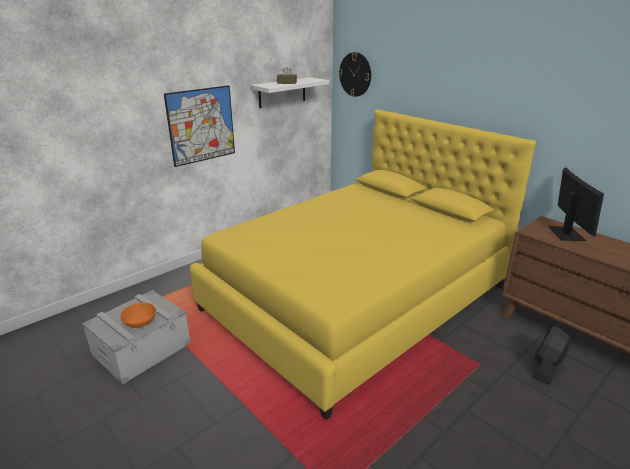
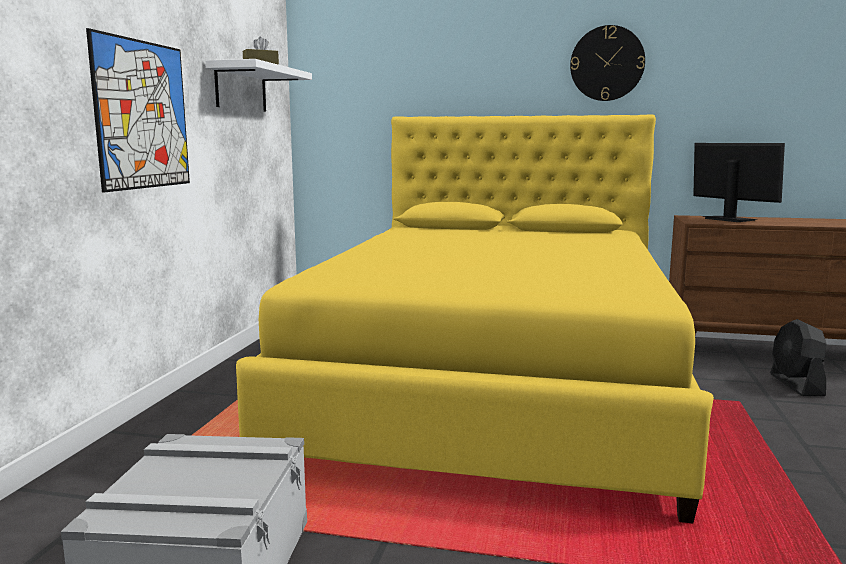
camera: 35 degrees left, 15 degrees down
(140, 322) = (229, 480): orange bowl -> none
(355, 74) = (339, 72): wall clock -> wall clock (607, 63)

